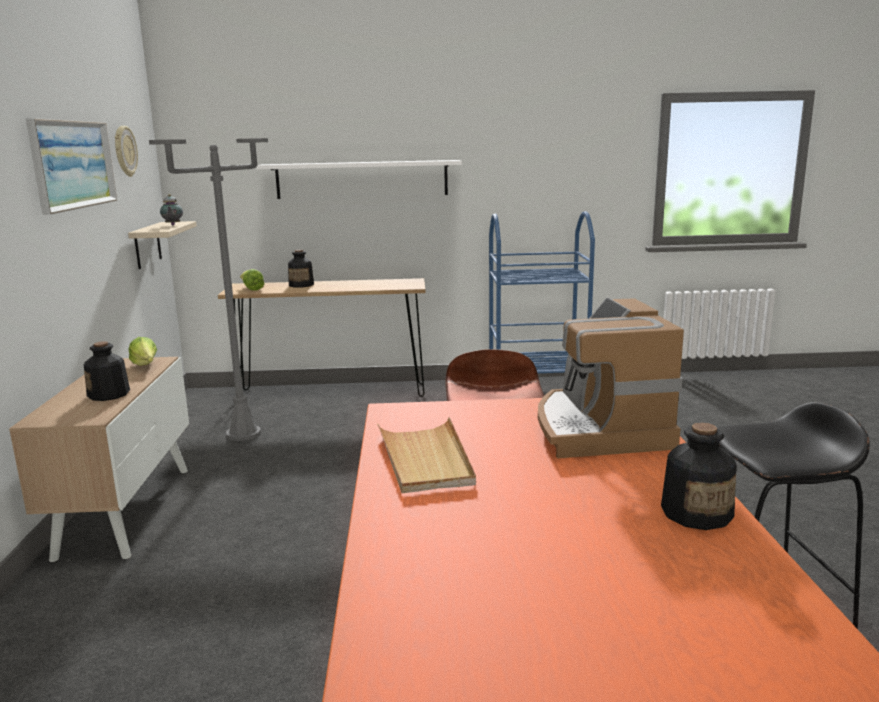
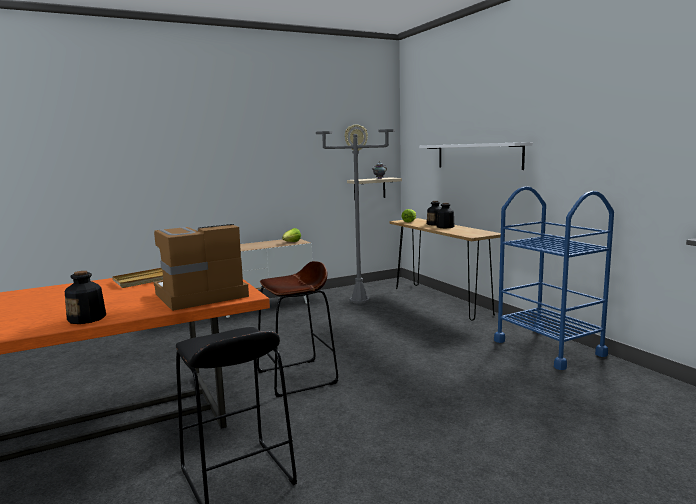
camera: 65 degrees right, 5 degrees down
(73, 164) = (297, 144): picture -> none
(109, 394) = (251, 247): bottle -> bottle (445, 227)

